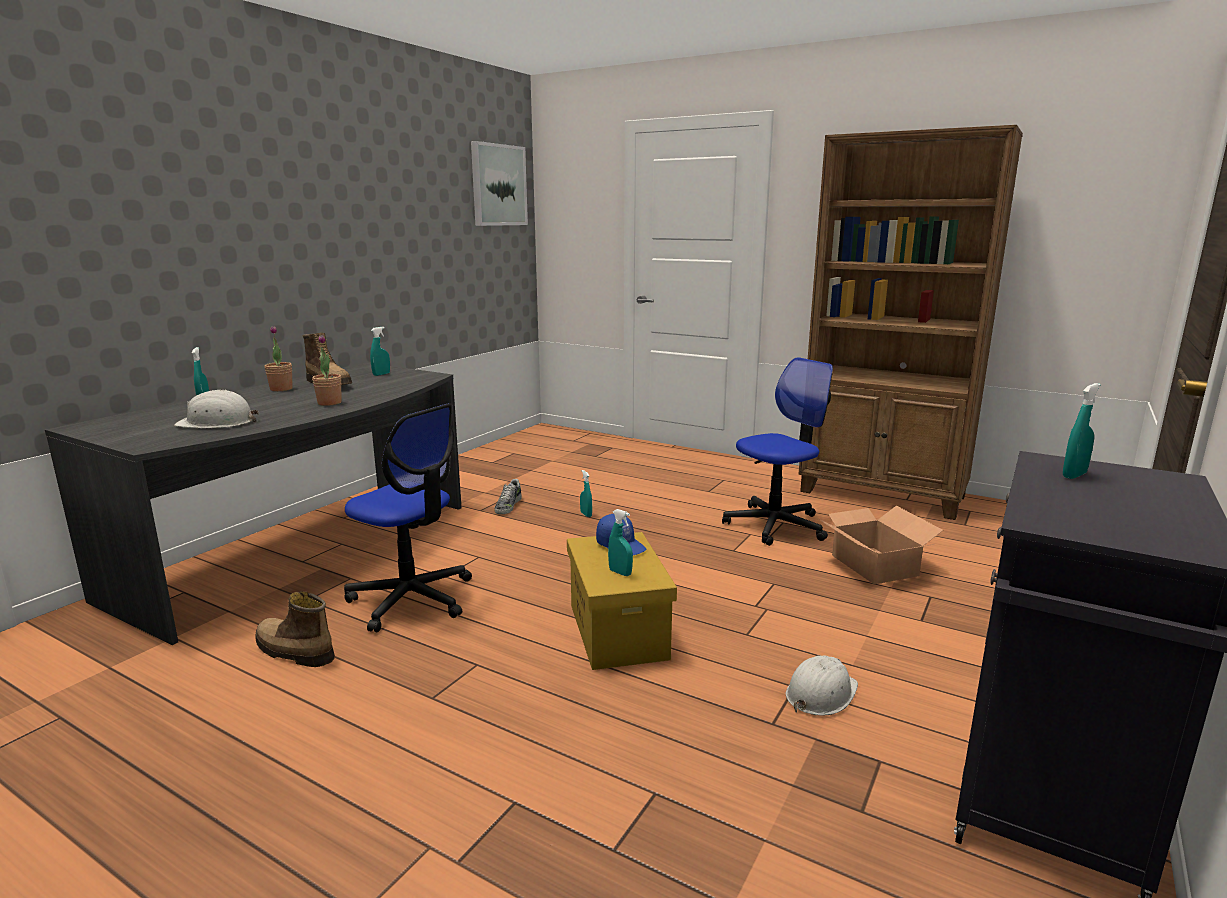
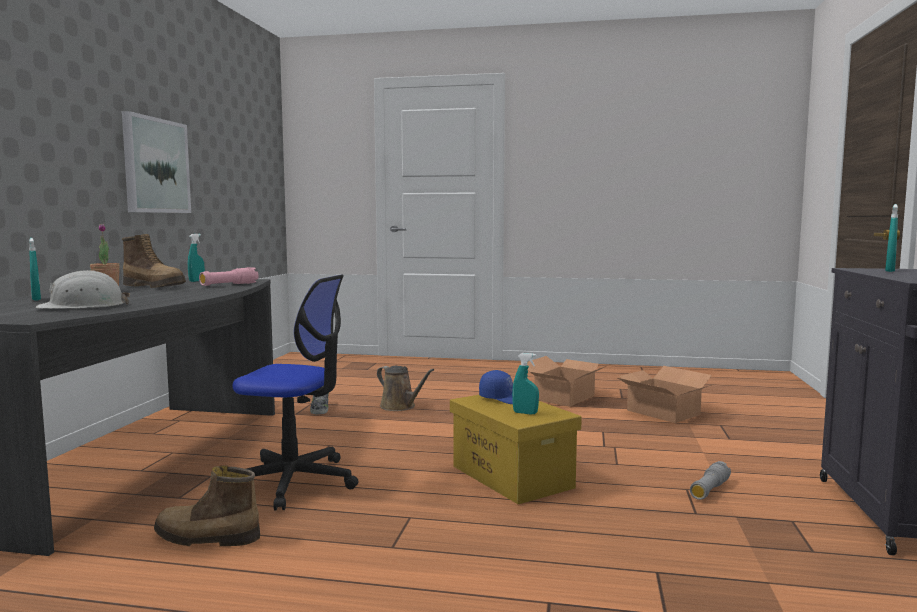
camera: 20 degrees left, 10 degrees down
(329, 403) = (182, 294): potted plant -> none
(396, 385) = (229, 285): none -> pink flashlight
(498, 185) = (259, 127): picture -> picture (155, 166)
(586, 514) = (400, 407): turquoise spray bottle -> brown watering can
(775, 525) = (565, 397): office chair -> cardboard box
(820, 693) = (709, 490): white hard hat -> grey flashlight
(882, 494) = (624, 372): brown bookcase -> none

